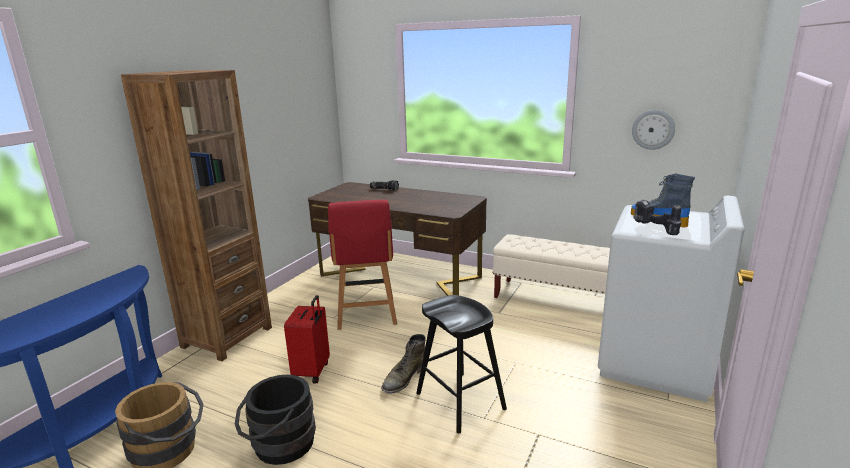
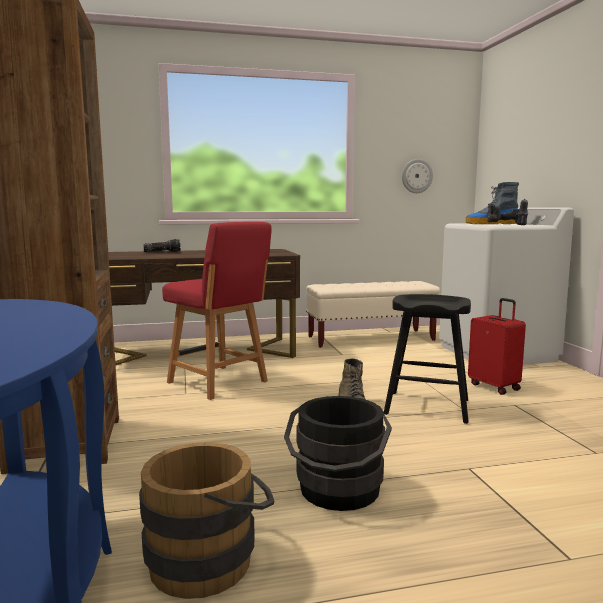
camera: 40 degrees left, 10 degrees down
(312, 372) = (251, 434): red suitcase -> red suitcase (495, 386)

